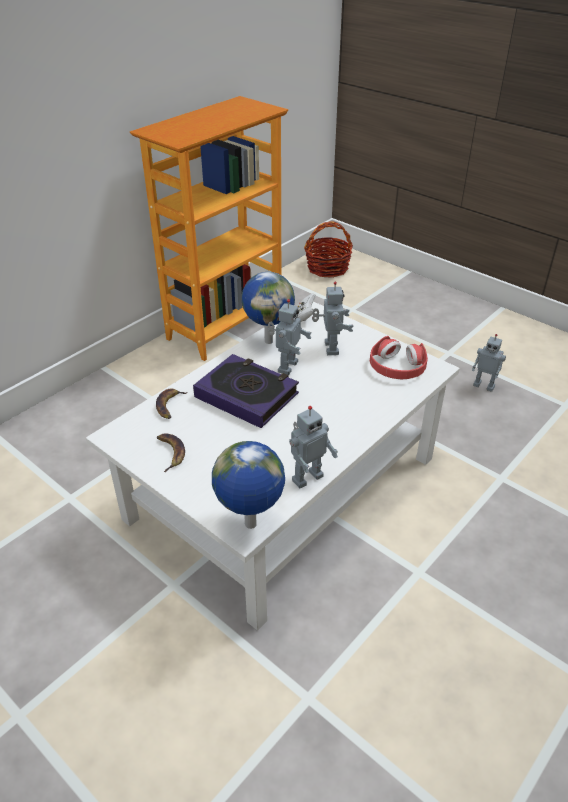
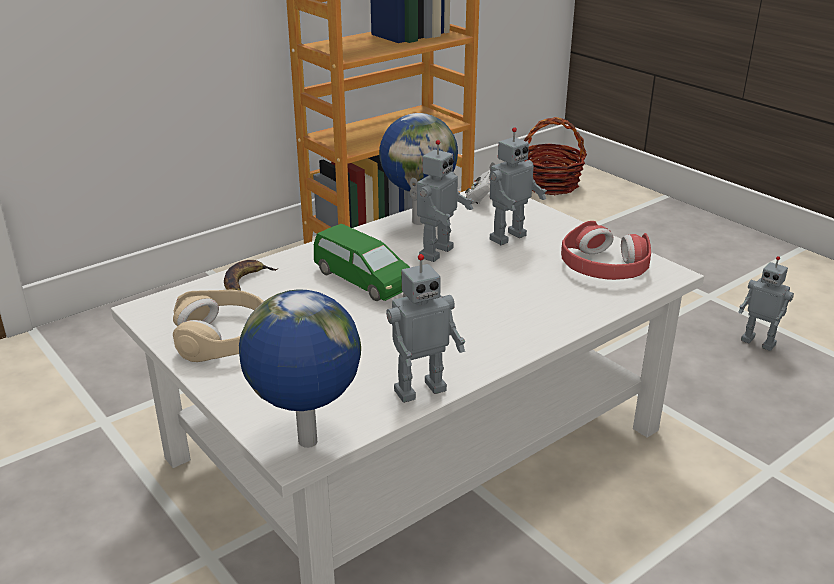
camera: 10 degrees right, 10 degrees down
(170, 452) = (223, 337): banana -> beige headphones
(246, 395) = (363, 280): book -> green toy car
(330, 348) = (506, 237): toy robot -> toy robot turned 45 degrees clockwise

